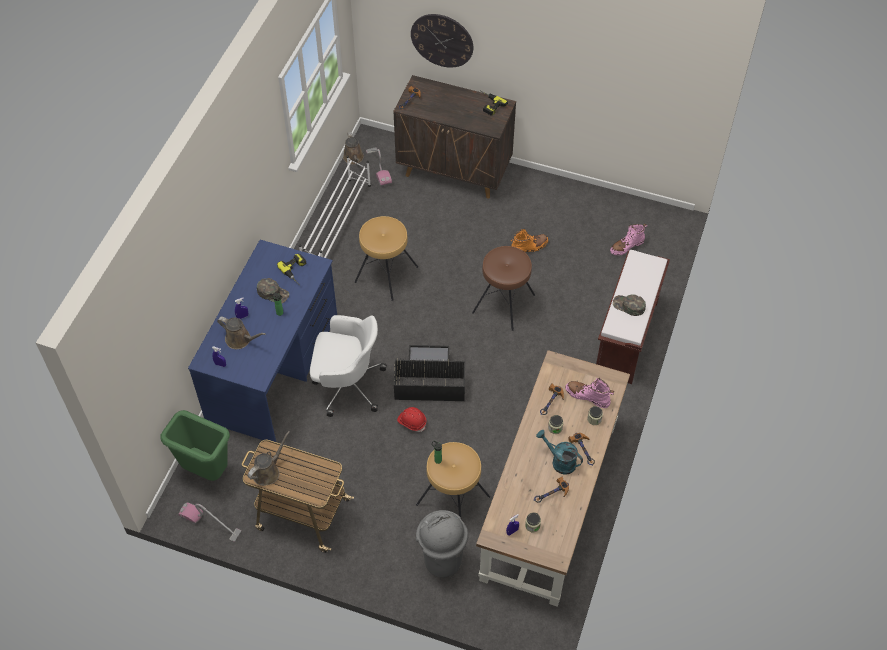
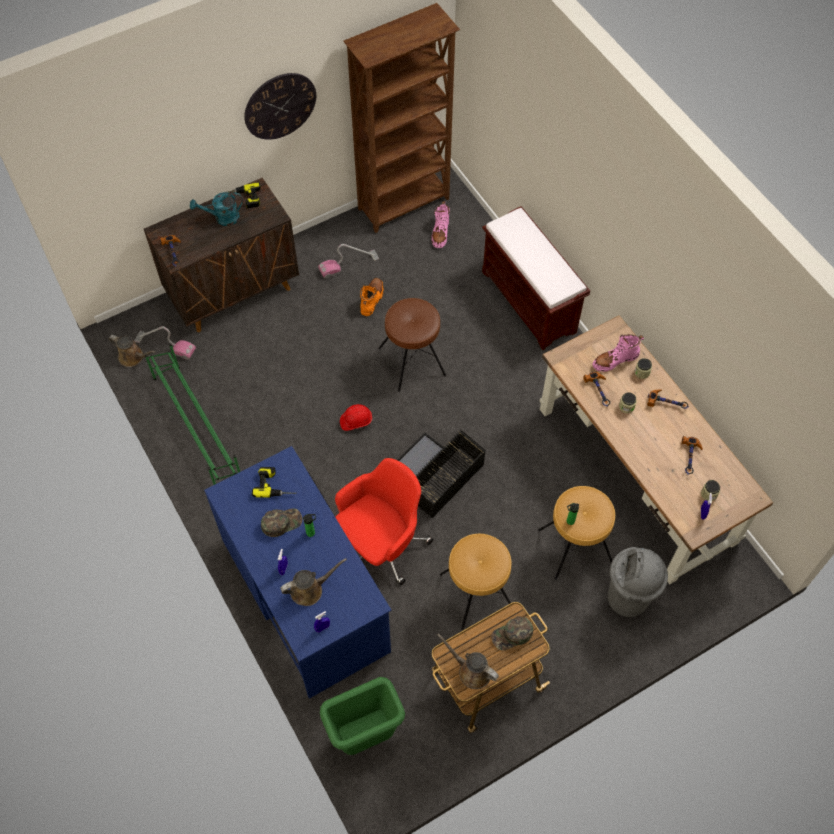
camera: 50 degrees left, 5 degrees up
(210, 523) = (428, 772): vacuum cleaner -> vacuum cleaner (349, 264)
(268, 471) = (471, 671): brown watering can -> brown watering can turned 45 degrees counterclockwise
(337, 226) = (196, 426): white shoe rack -> green shoe rack
(347, 384) = (381, 544): white office chair -> red office chair
(385, 274) = (291, 427): brown stool -> brown stool (476, 592)
(412, 422) = (468, 521): red hard hat -> red hard hat (356, 421)
(442, 40) = (163, 168): wall clock -> wall clock (280, 106)
(559, 461) = (662, 428): turquoise watering can -> turquoise watering can (222, 218)
(627, 209) = (405, 204): none -> brown bookcase
(628, 306) = (543, 267): green cap -> green cap (512, 635)

